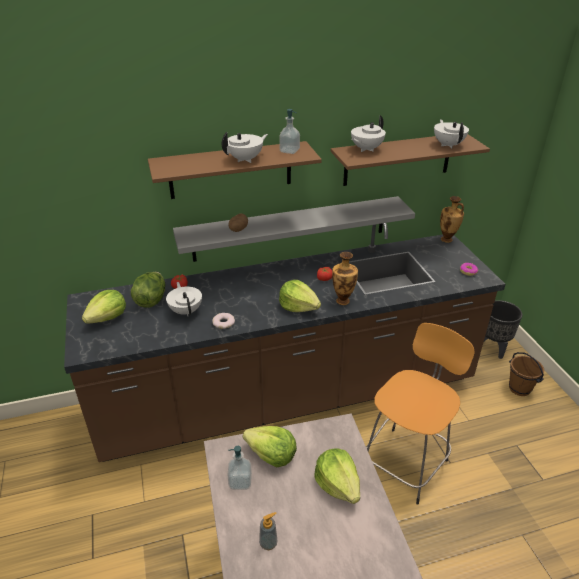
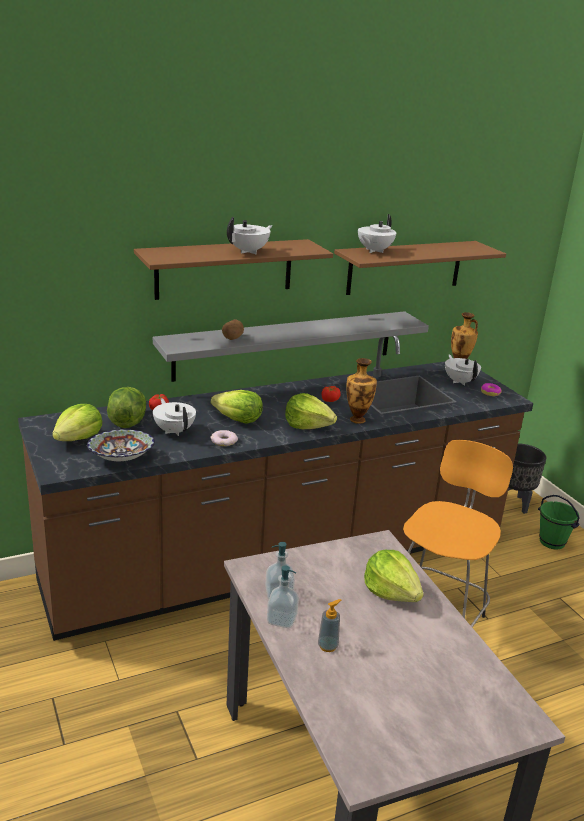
camera: 10 degrees left, 10 degrees down
(135, 340) = (121, 458): none -> bowl
(271, 455) = (308, 570): lettuce -> lettuce (238, 419)
(289, 151) = (294, 246): soap dispenser -> soap dispenser (281, 620)
(448, 145) = (461, 249): white teapot -> white teapot (460, 381)
(520, 388) = (552, 542): brown bucket -> green bucket

